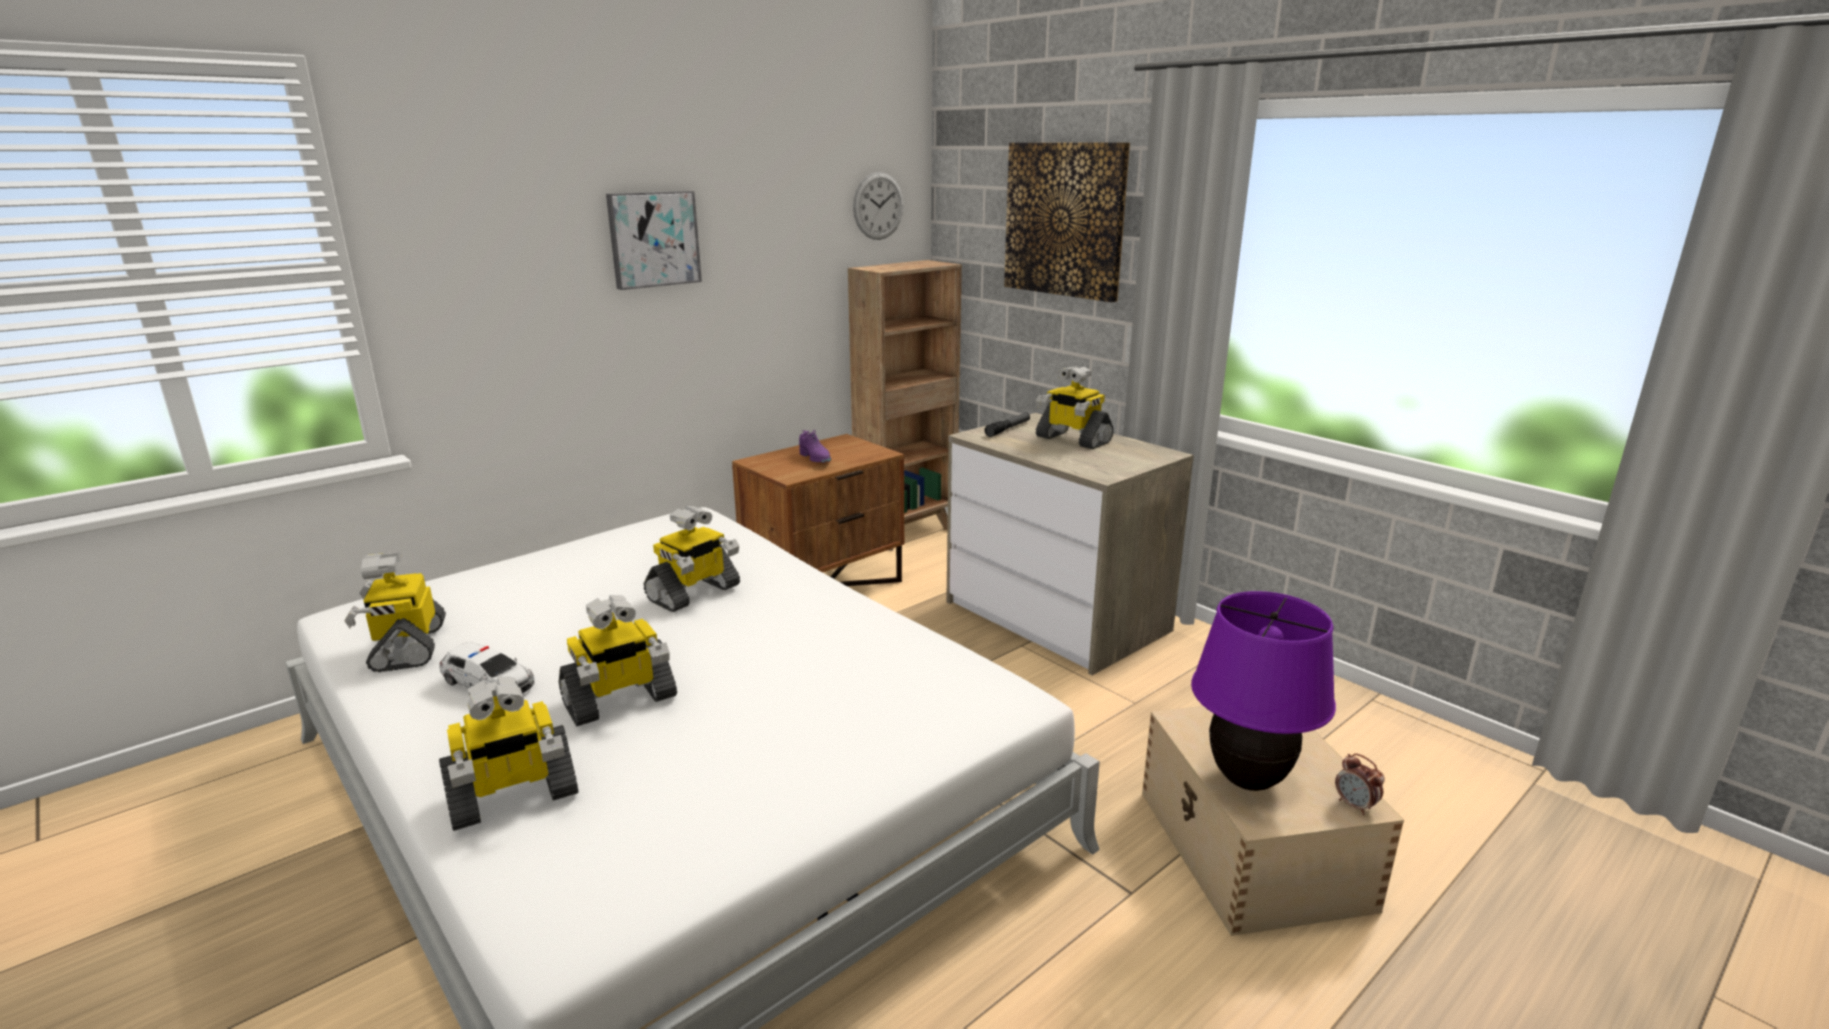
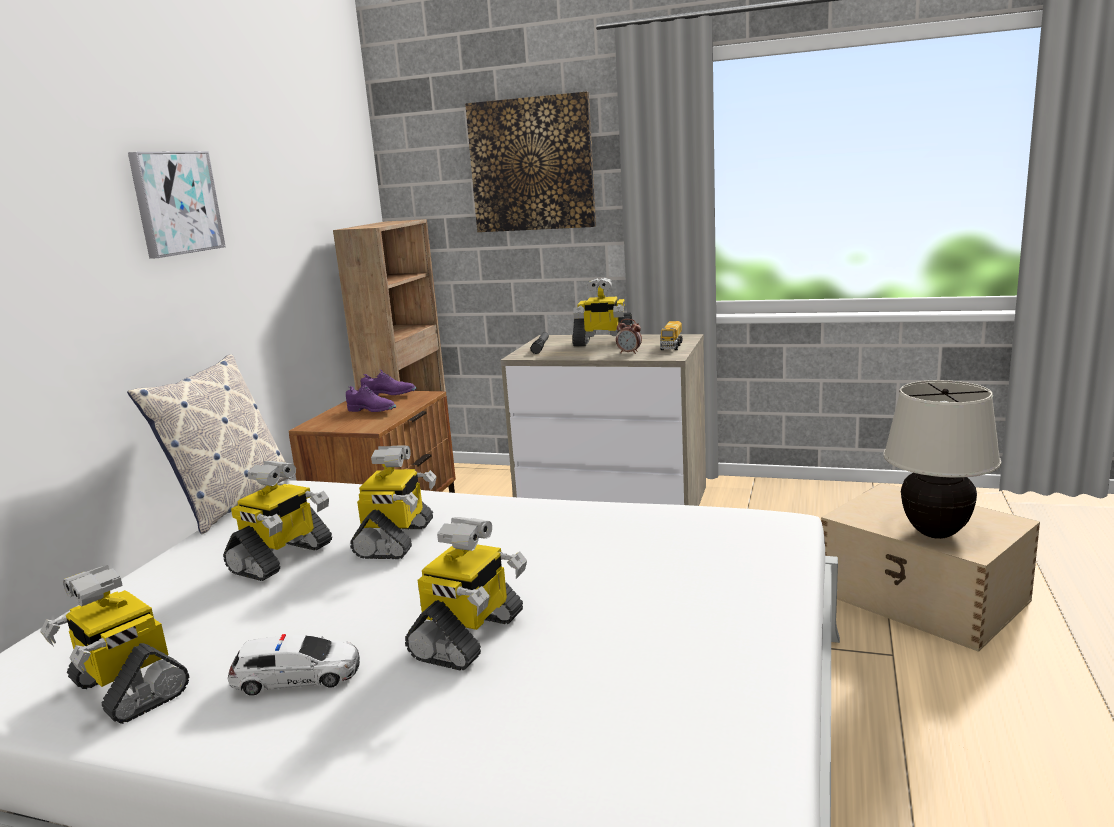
camera: 30 degrees left, 5 degrees down
(512, 797) = (493, 749): toy robot -> toy robot (282, 558)
(642, 516) = (231, 502): none -> pillow
(853, 445) = (389, 395): none -> purple shoe
(878, 206) = (343, 171): wall clock -> none
(1127, 463) = (671, 346): none -> toy truck
(1248, 780) = (936, 533): purple table lamp -> beige table lamp
(1355, 806) = (1008, 524): alarm clock -> alarm clock (629, 353)

